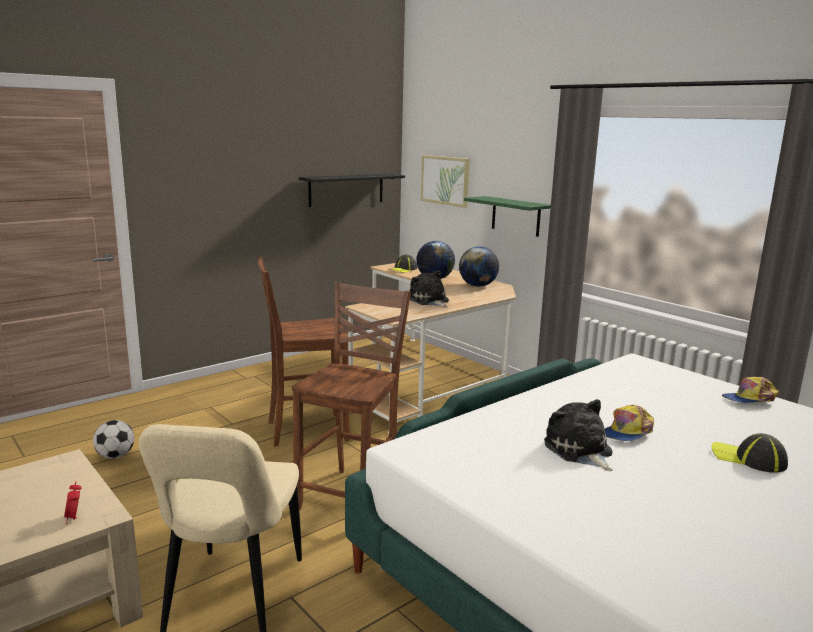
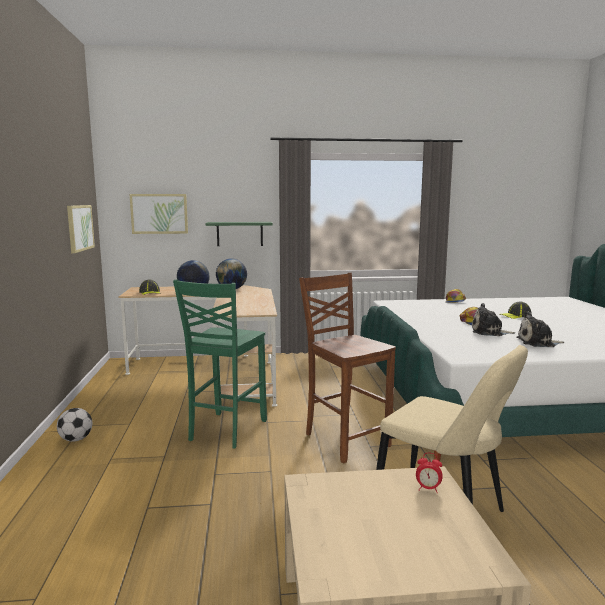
camera: 55 degrees left, 5 degrees down
(115, 456) = (137, 529): football -> football (76, 439)
(305, 430) = (225, 431): brown chair -> green chair
(346, 189) = (79, 228): black shelf -> picture
(429, 301) = (243, 301): plush toy -> plush toy (538, 343)

